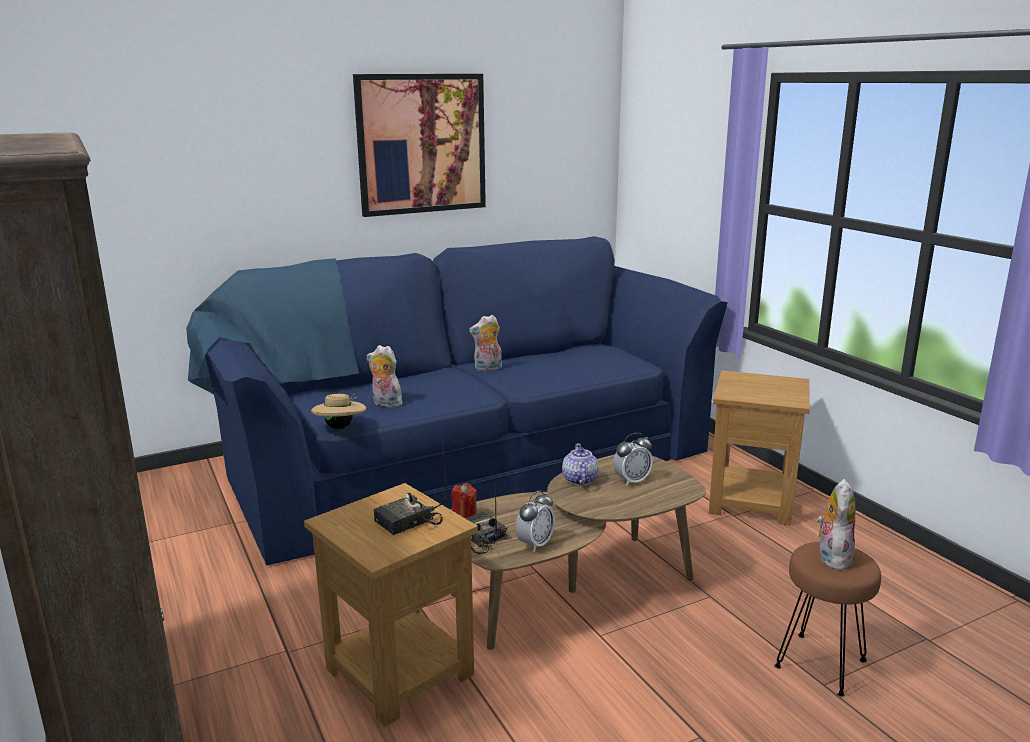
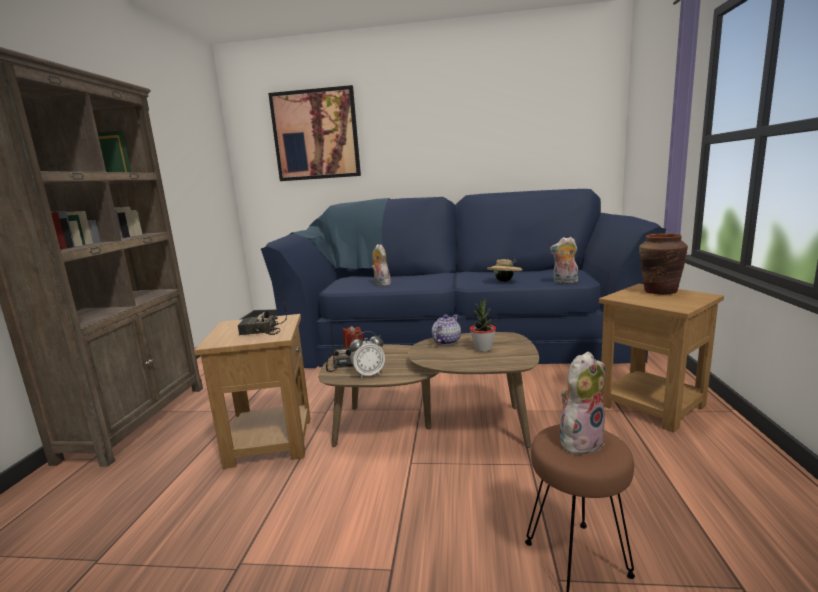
camera: 35 degrees right, 5 degrees down
(340, 427) = (335, 290): beige hat -> beige hat (504, 281)
(421, 144) = (461, 128): picture -> picture (316, 135)
(487, 368) = (469, 273): plush toy -> plush toy (564, 282)
(632, 481) = (483, 349): alarm clock -> potted plant
(754, 380) = (659, 291): none -> brown vase

